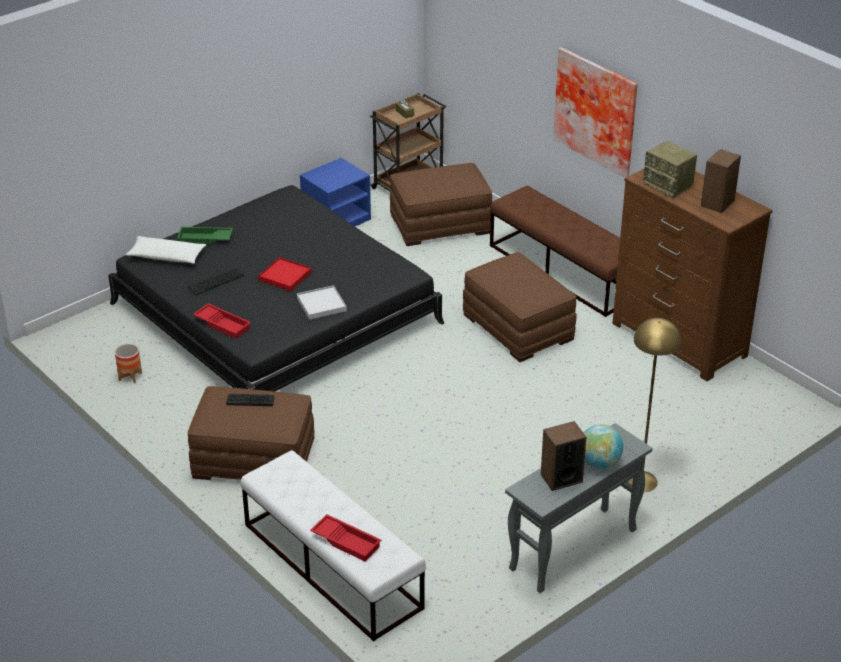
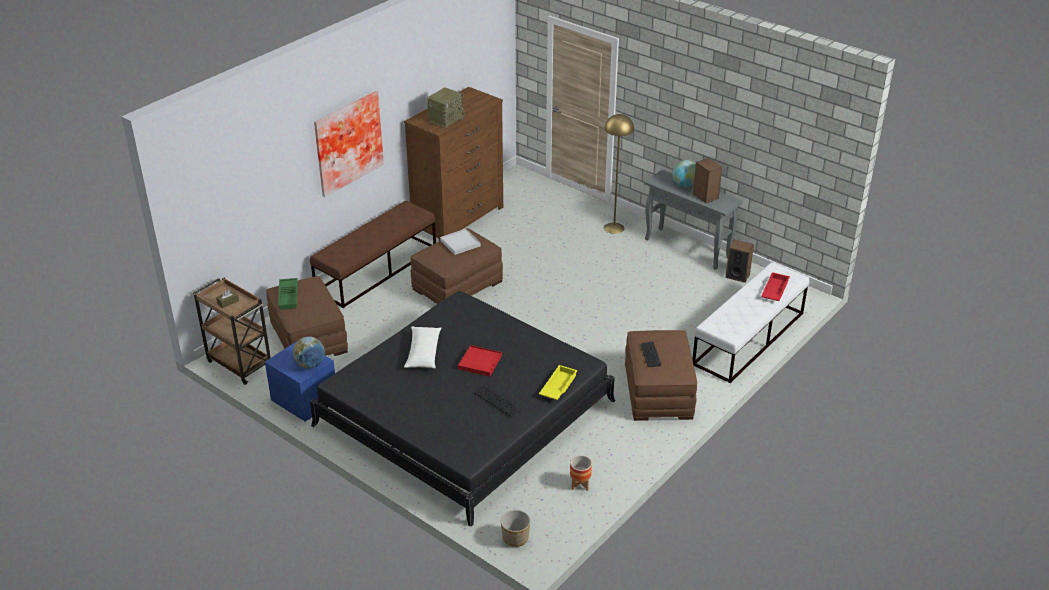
camera: 100 degrees left, 0 degrees up
(81, 328) = (515, 537): none -> planter
(166, 256) = (461, 442): white pillow -> white pillow (423, 353)
(204, 239) = (427, 422): green tray -> green tray (289, 296)
(223, 324) = (557, 386): red tray -> yellow tray
(321, 304) = (515, 337): white tray -> white tray (460, 243)
(325, 180) = (310, 365): none -> globe
(718, 203) = (465, 103): speaker -> speaker (737, 275)

